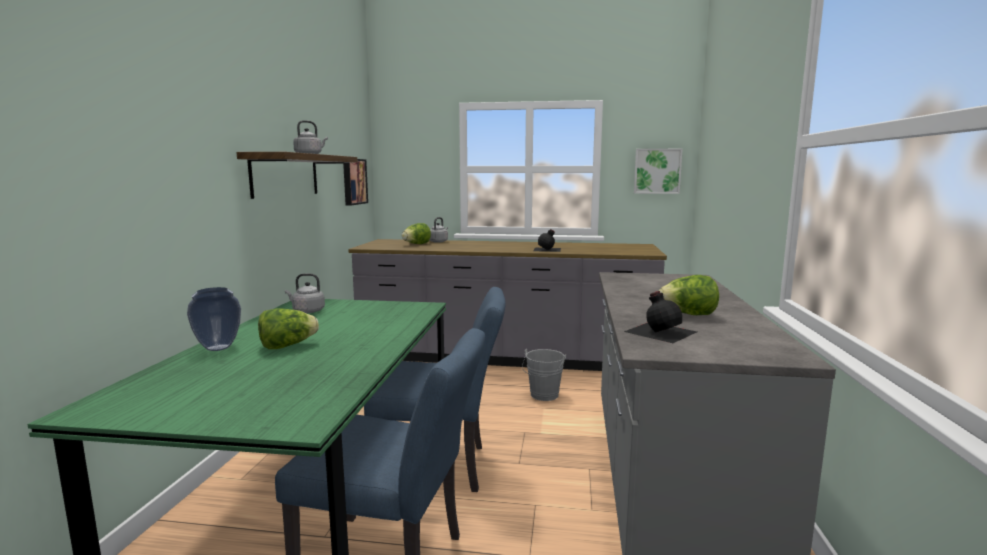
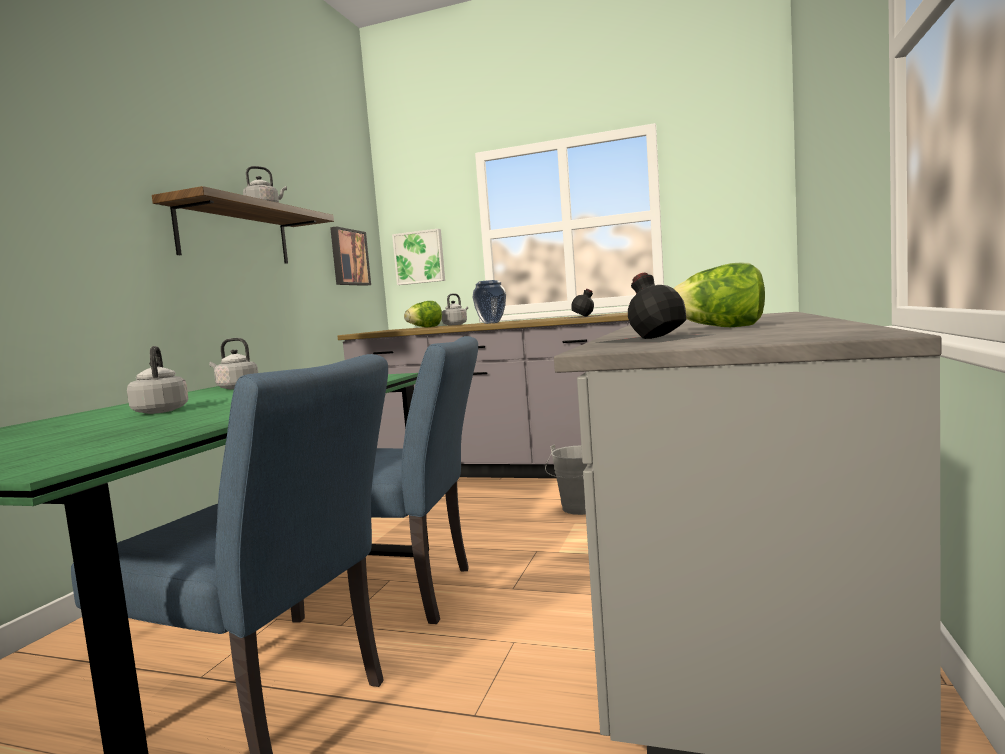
camera: 10 degrees right, 5 degrees down
(218, 348) = (77, 416): vase -> vase (491, 323)
(287, 346) = (161, 411): lettuce -> grey kettle
(657, 171) = (738, 207): picture -> picture (419, 257)

